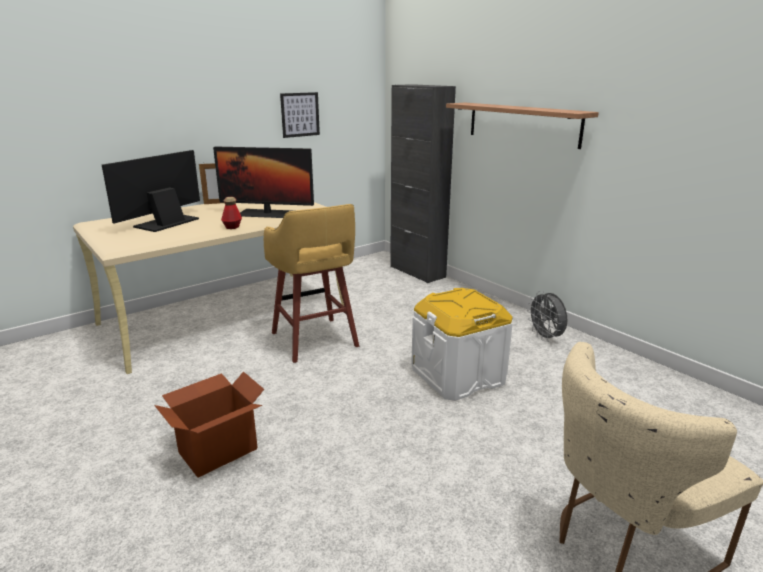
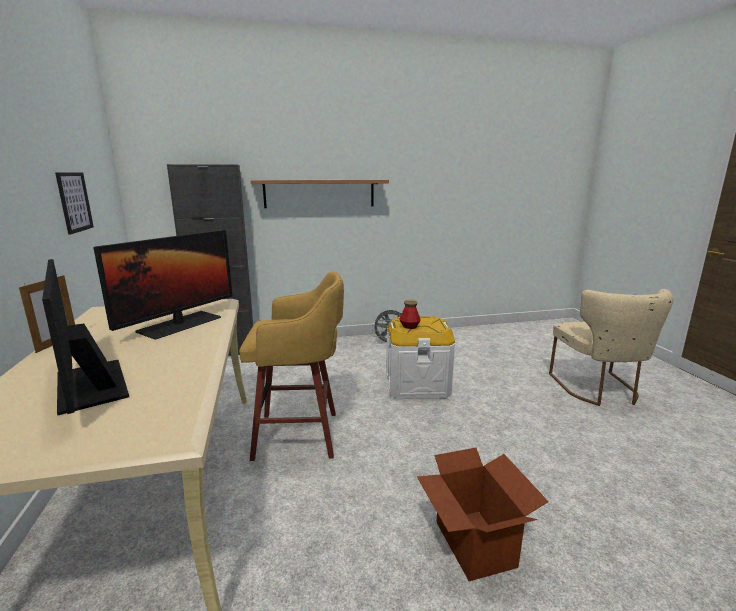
camera: 65 degrees left, 5 degrees down
(232, 227) = (203, 346): bottle -> bottle (409, 326)

